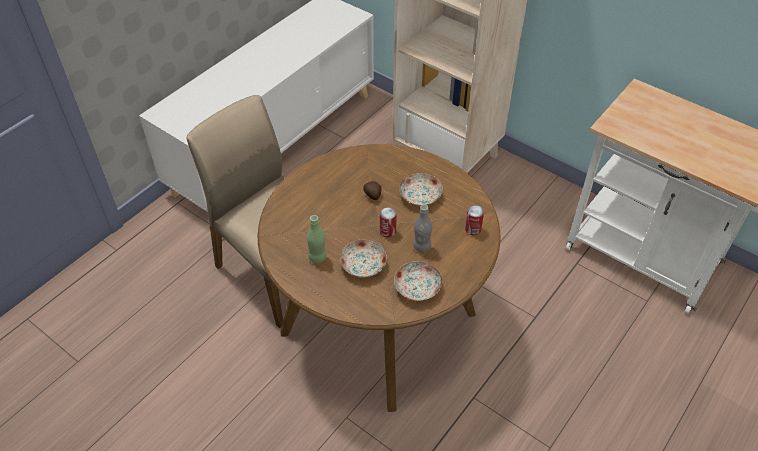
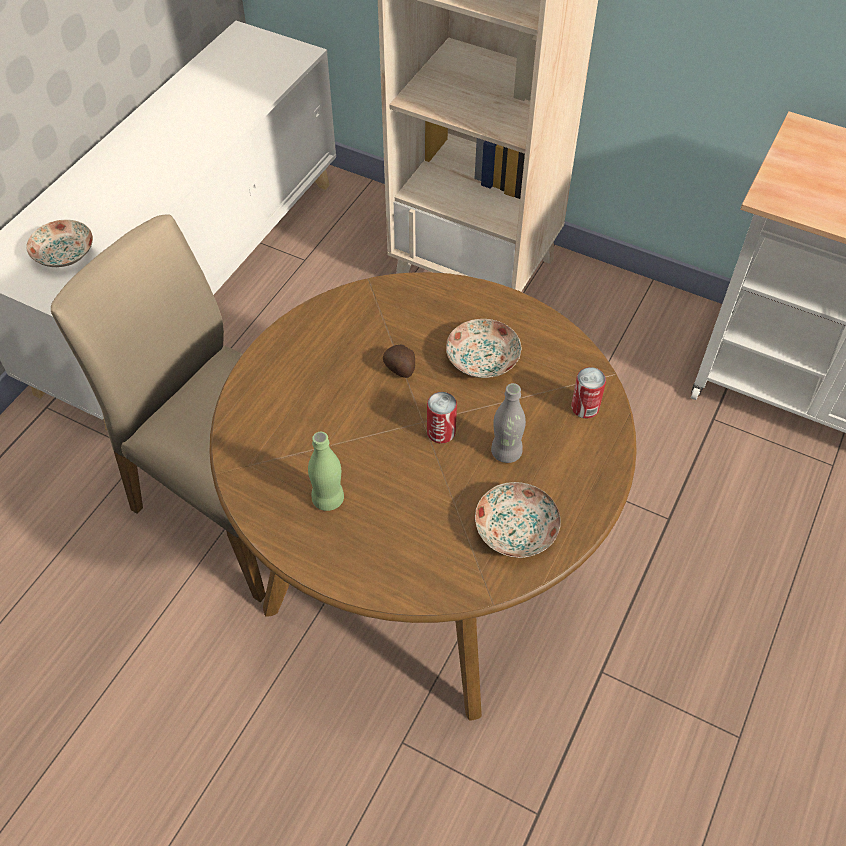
camera: 10 degrees left, 5 degrees up
(362, 265) = (411, 501): plate -> plate (63, 254)

